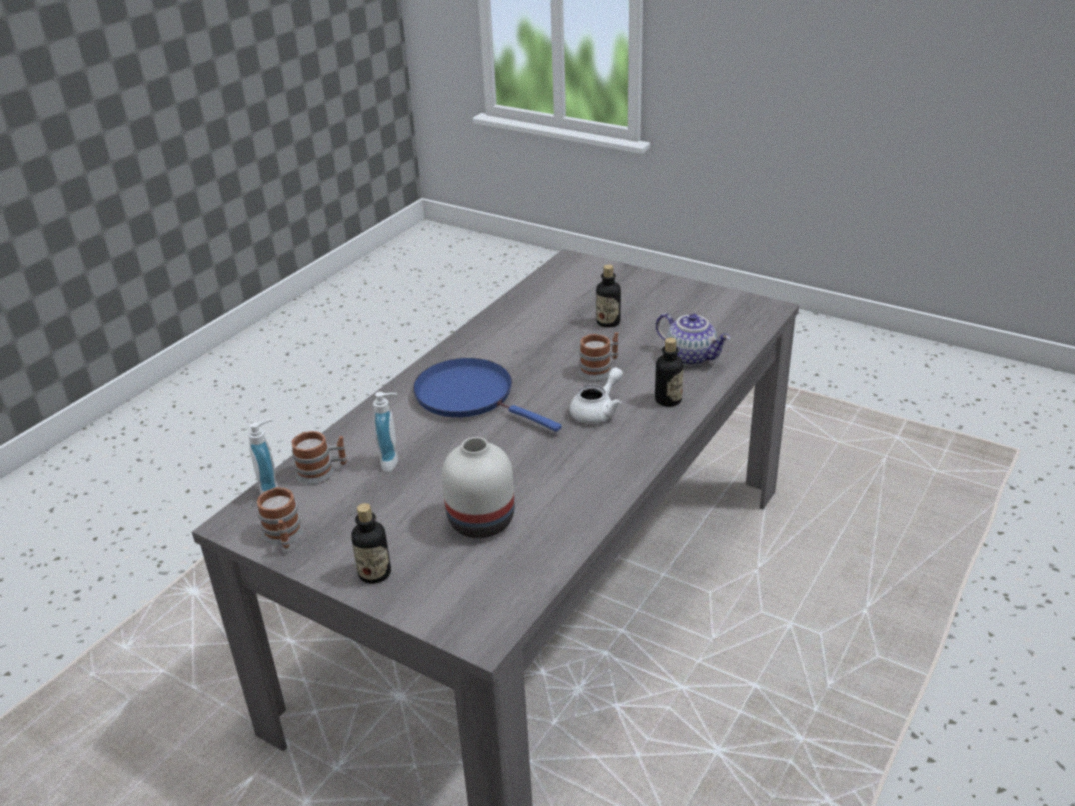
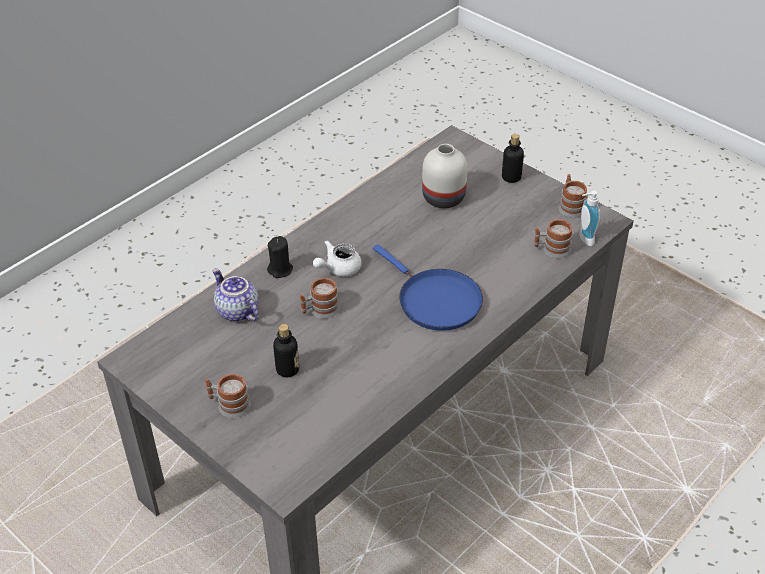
camera: 170 degrees left, 10 degrees up
(393, 462) = (500, 249): soap dispenser -> none
(648, 294) = (229, 405): none -> mug
(668, 400) = (280, 270): bottle -> black candle

